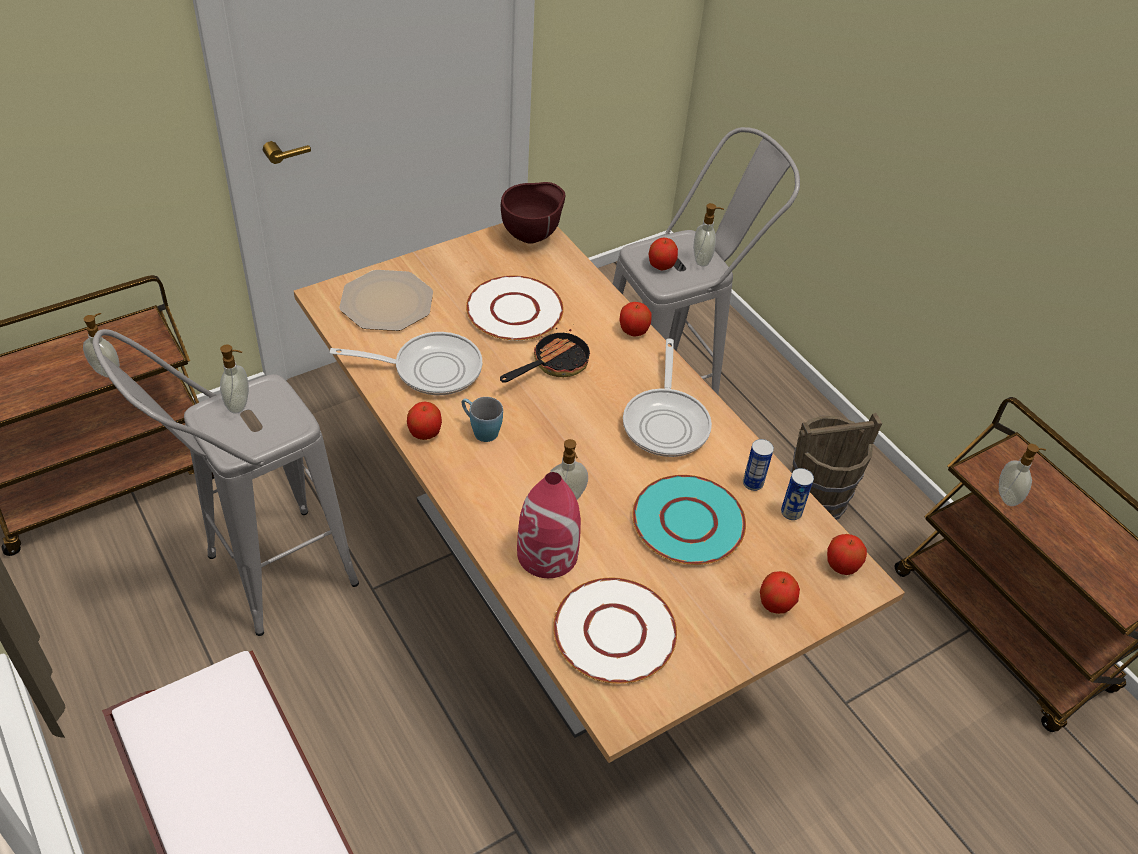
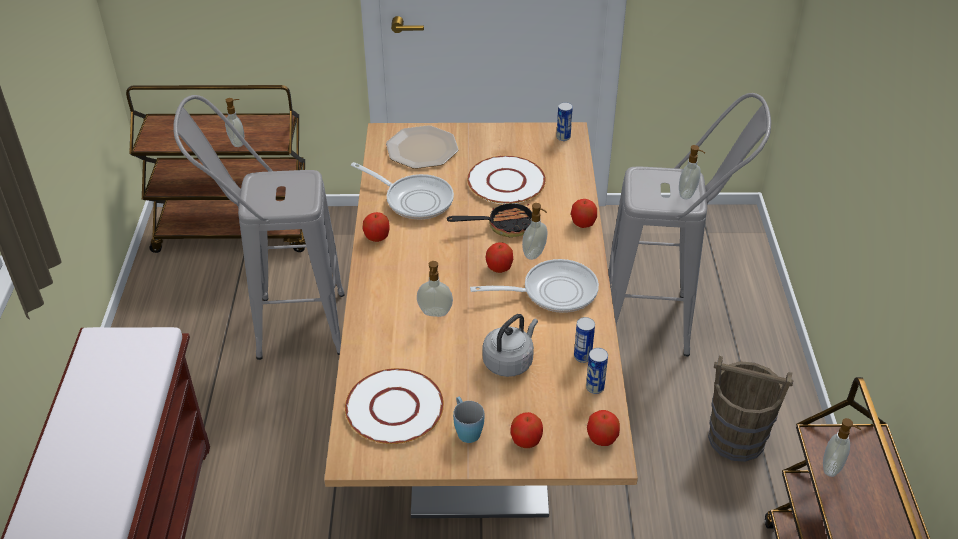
camera: 35 degrees right, 5 degrees down
(239, 404) = (280, 181): soap dispenser -> soap dispenser (535, 254)
(480, 430) = (415, 249): blue mug -> blue mug (466, 429)
(532, 236) = (563, 137): brown bowl -> can
(548, 554) = (392, 342): red vase -> none
(661, 266) = (650, 188): apple -> apple (499, 268)
(666, 422) = (553, 292): frying pan -> frying pan turned 135 degrees counterclockwise
(687, 521) = (509, 361): turquoise plate -> grey kettle

